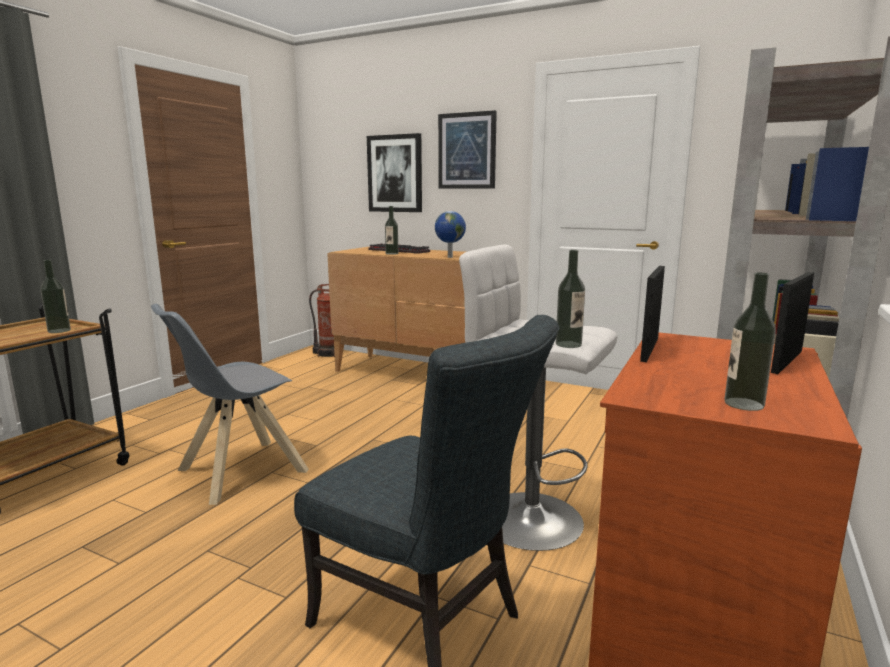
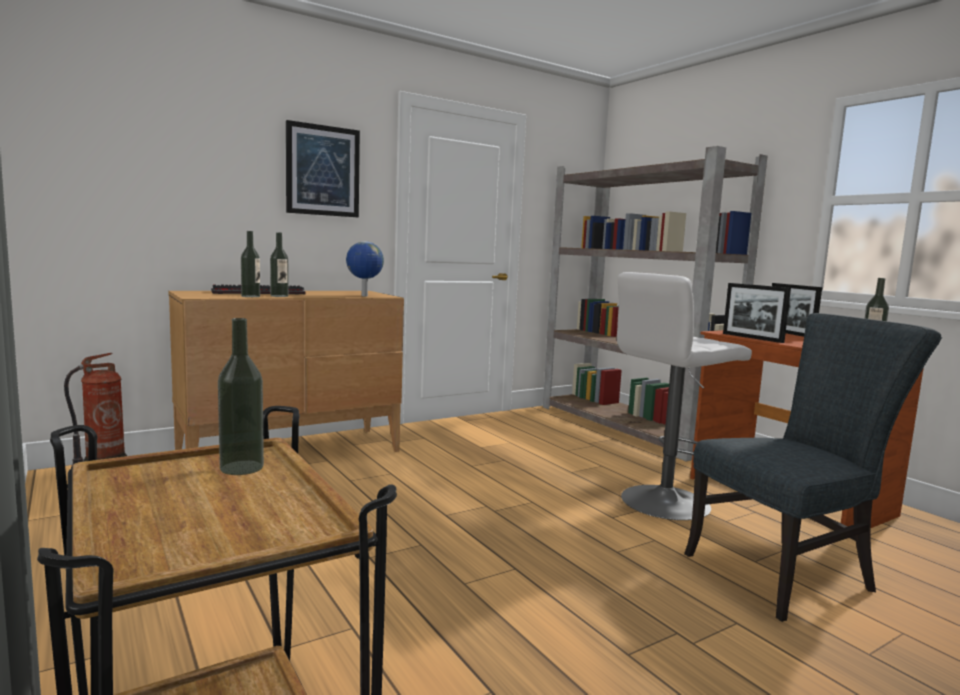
camera: 60 degrees left, 5 degrees down
(239, 472) = (440, 604): grey chair -> none
(395, 173) = (215, 187): picture -> none
(568, 344) = (728, 342): bottle -> bottle (250, 296)

